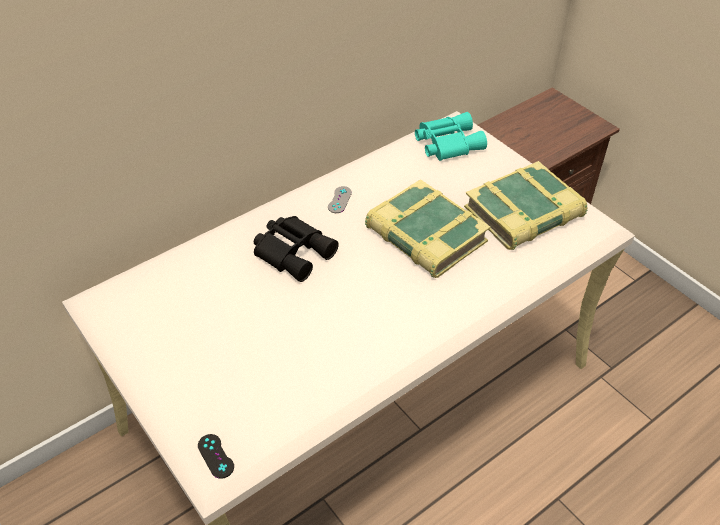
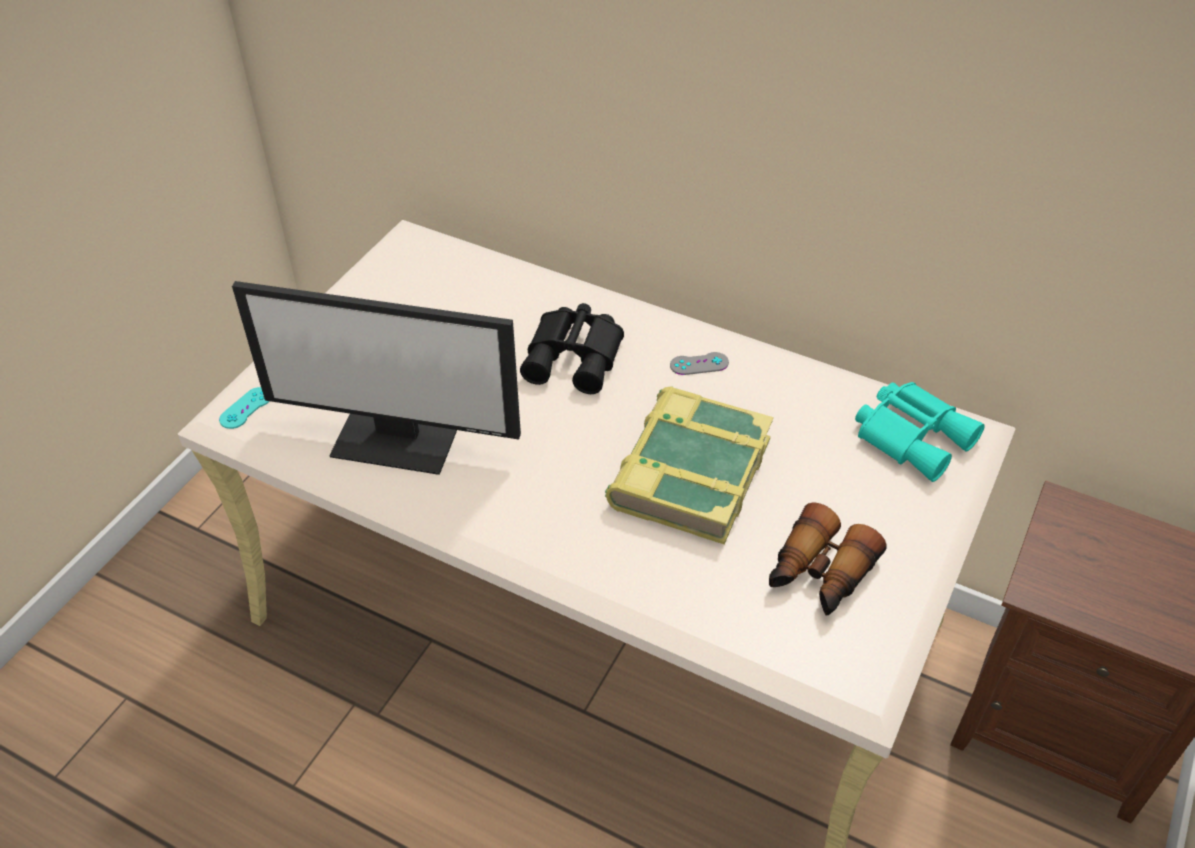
camera: 65 degrees right, 0 degrees up
(215, 456) = (246, 408): black game controller -> turquoise game controller
(310, 368) = (397, 439): none -> monitor
(524, 214) = (819, 574): book -> binoculars

